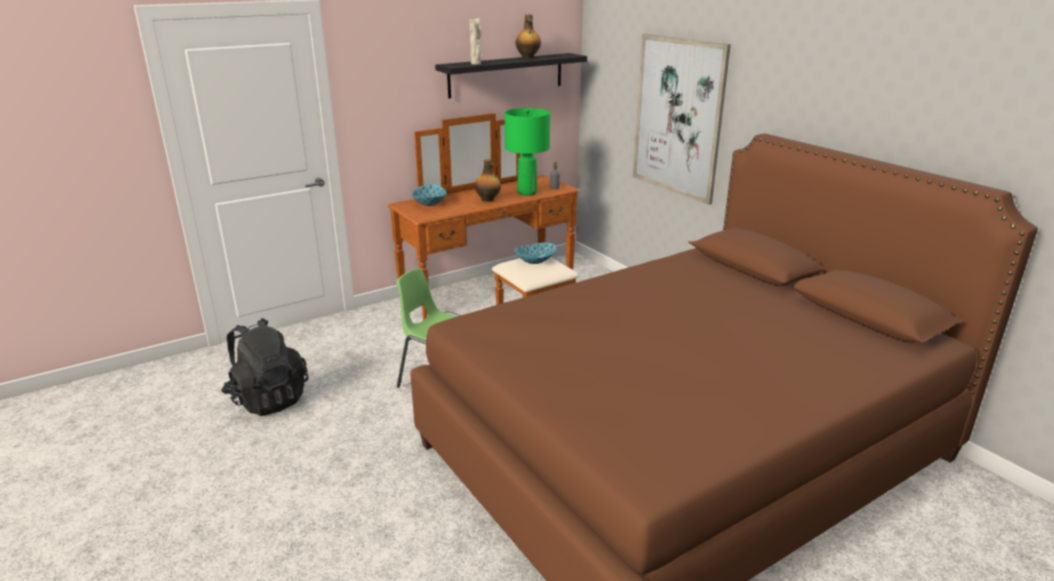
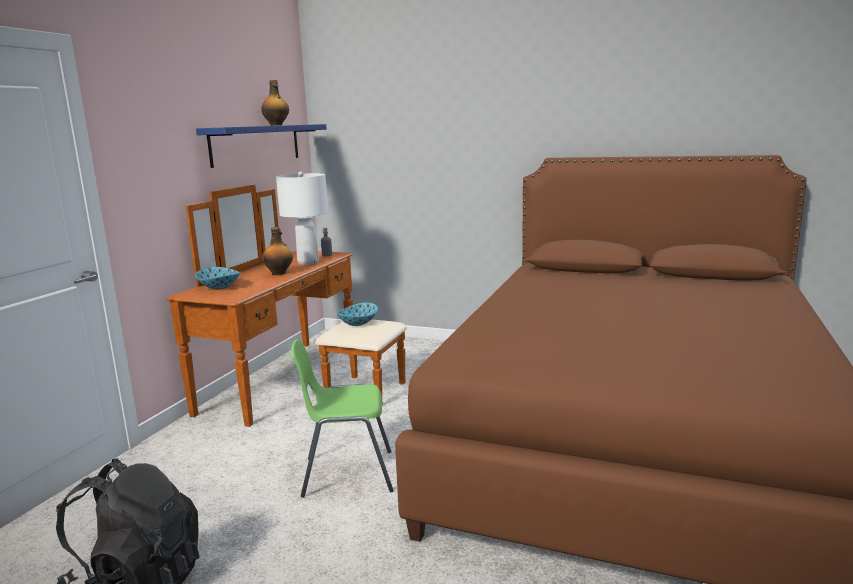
camera: 35 degrees left, 10 degrees down
(476, 64) = (243, 126): beige vase -> none
(506, 75) = (256, 144): black shelf -> blue shelf
(526, 192) = (307, 262): green table lamp -> white table lamp
(678, 117) = (443, 164): picture -> none

